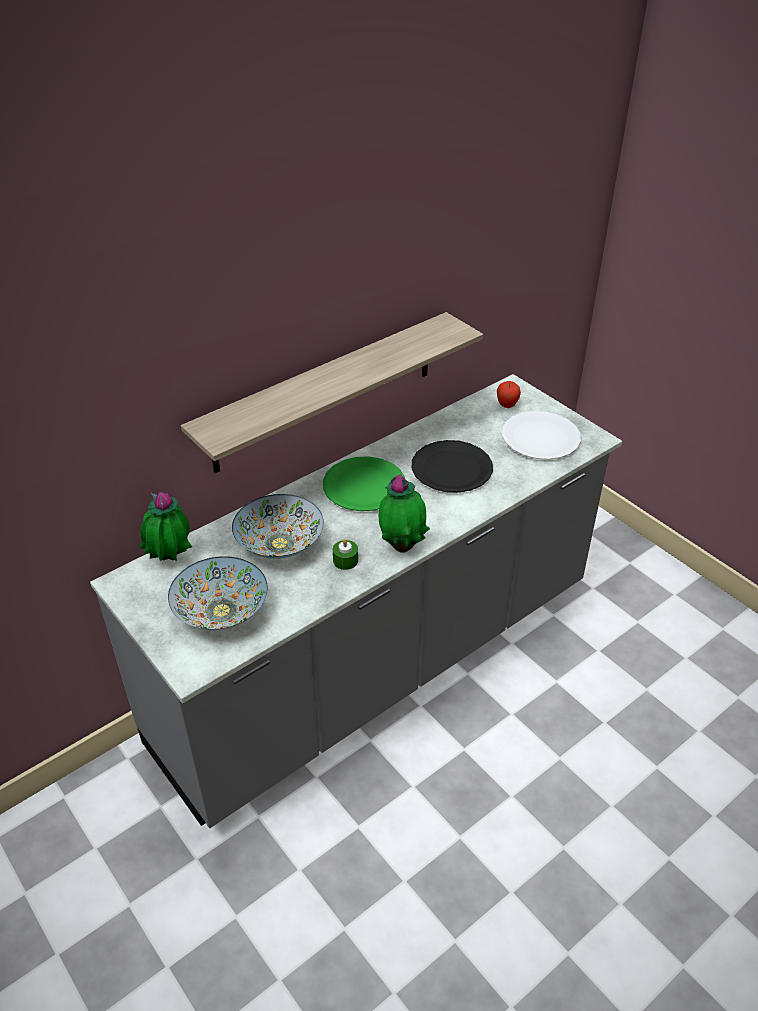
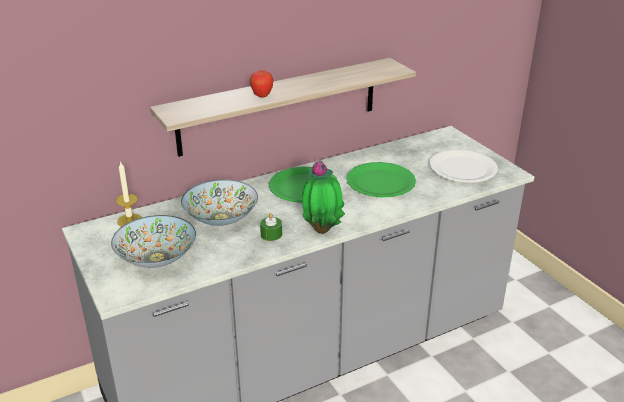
camera: 10 degrees right, 10 degrees down
(170, 561) = (130, 220): potted plant -> candle
(451, 468) = (380, 182): black plate -> green plate
(507, 405) = (439, 145): apple -> apple (262, 96)

